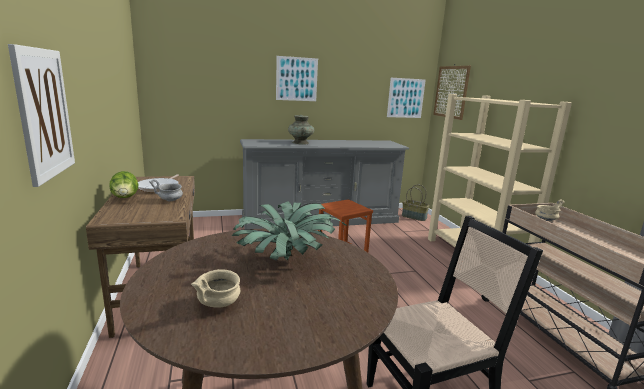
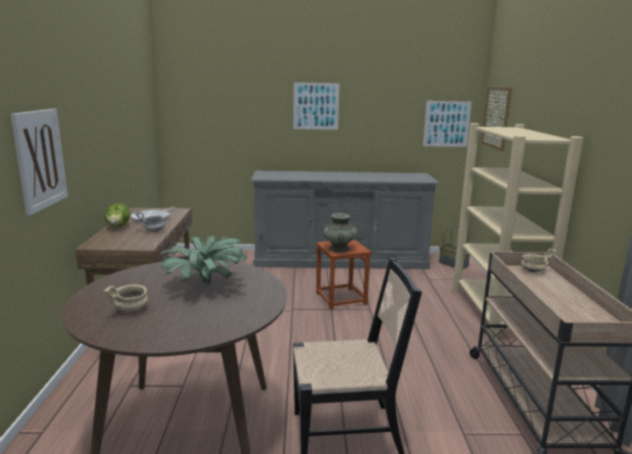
camera: 15 degrees right, 0 degrees up
(300, 143) = (315, 175): turquoise vase -> turquoise vase (339, 248)

